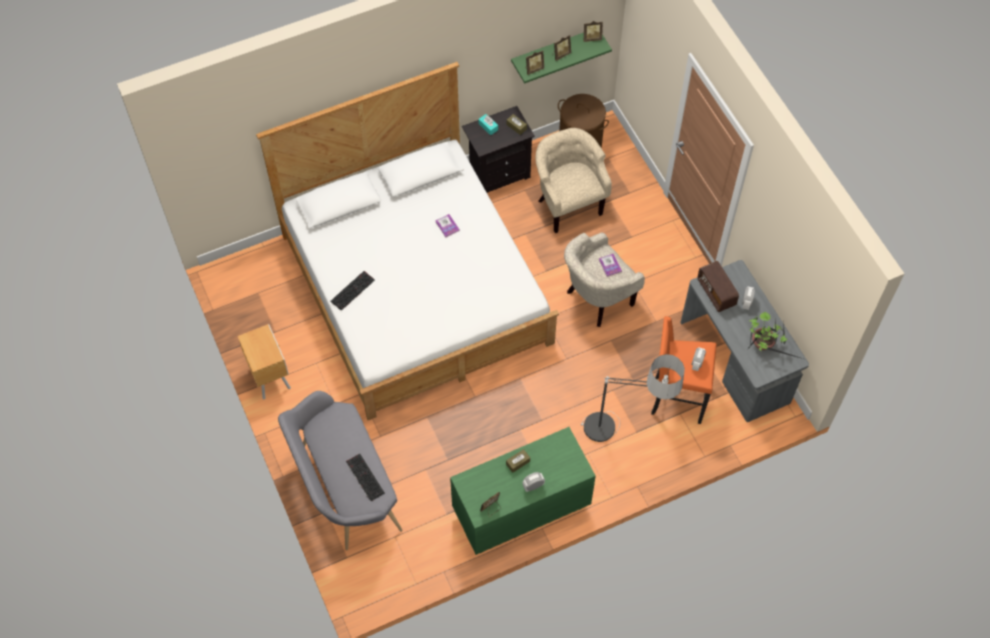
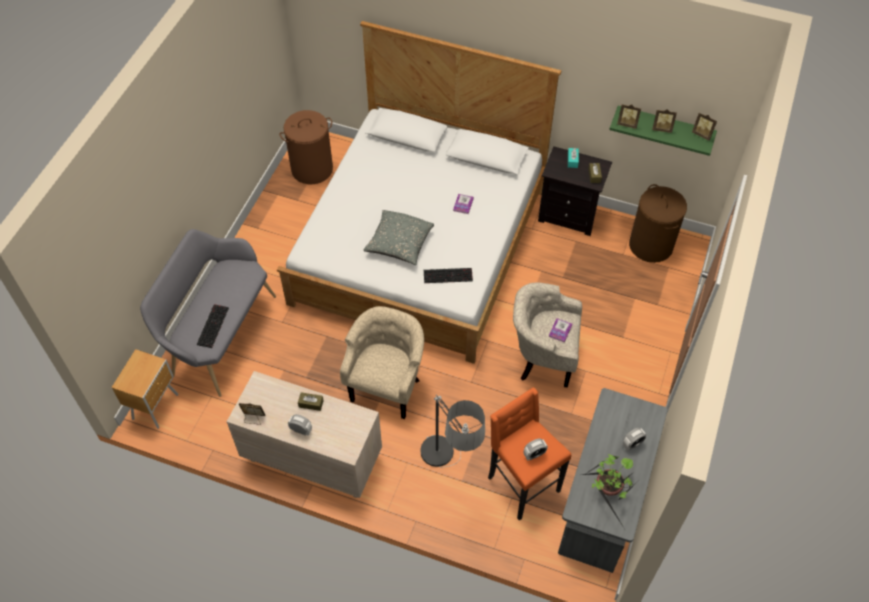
camera: 45 degrees right, 5 degrees down
(255, 296) = (312, 169): none -> brown laundry basket
(270, 377) = (260, 225): brown nightstand -> brown nightstand (156, 406)
(352, 290) = (348, 195): keyboard -> keyboard (448, 275)
(436, 295) = (399, 244): none -> grey pillow
(520, 511) = (312, 458): green dresser -> beige dresser
(567, 205) = (597, 276): beige armchair -> beige armchair (387, 387)
(716, 293) = (615, 415): radio -> none

